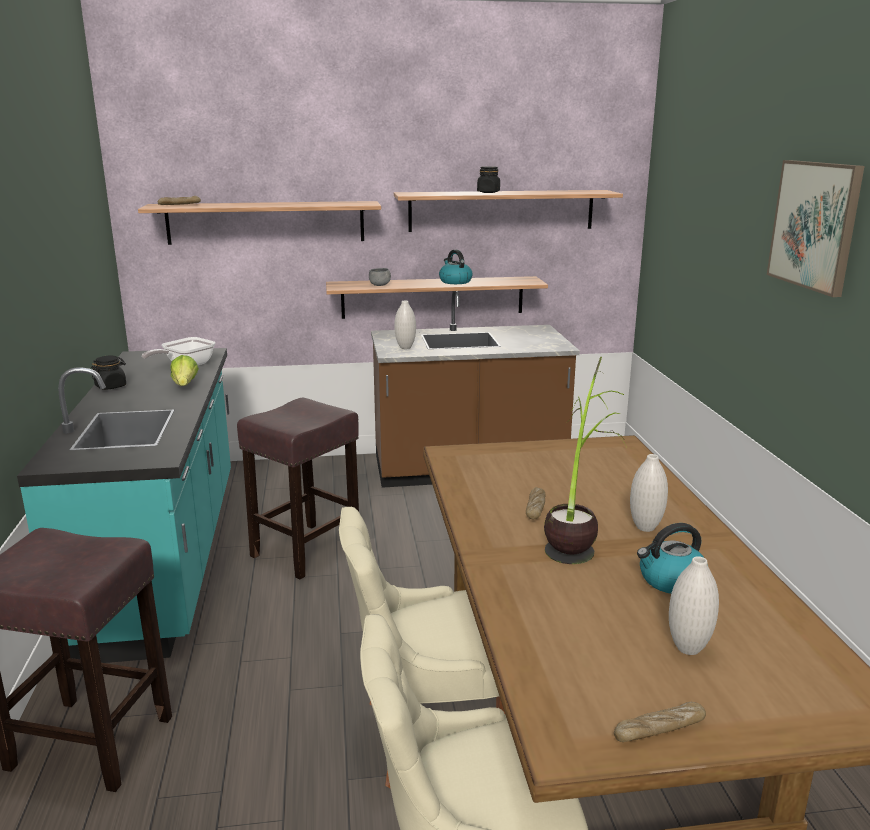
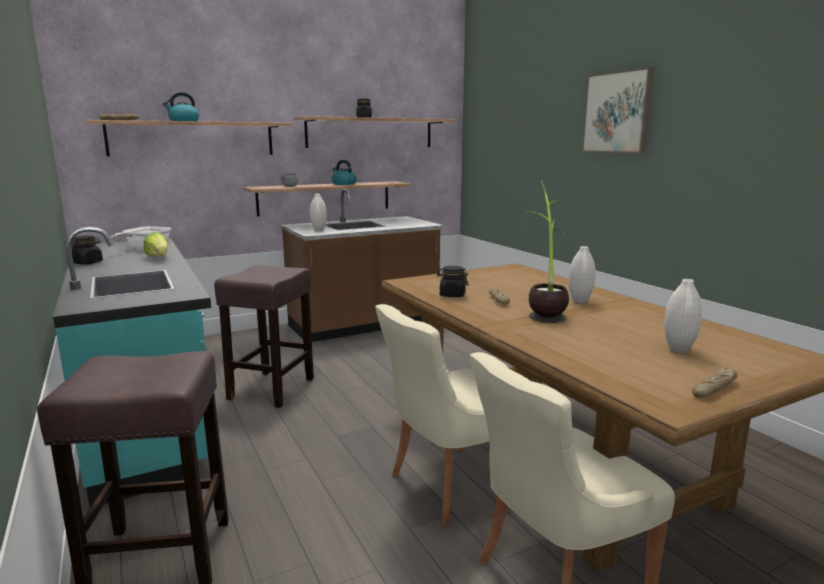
camera: 20 degrees left, 5 degrees down
(485, 488) = (452, 295): none -> black jar
(670, 581) = (627, 322): kettle -> kettle (183, 121)

